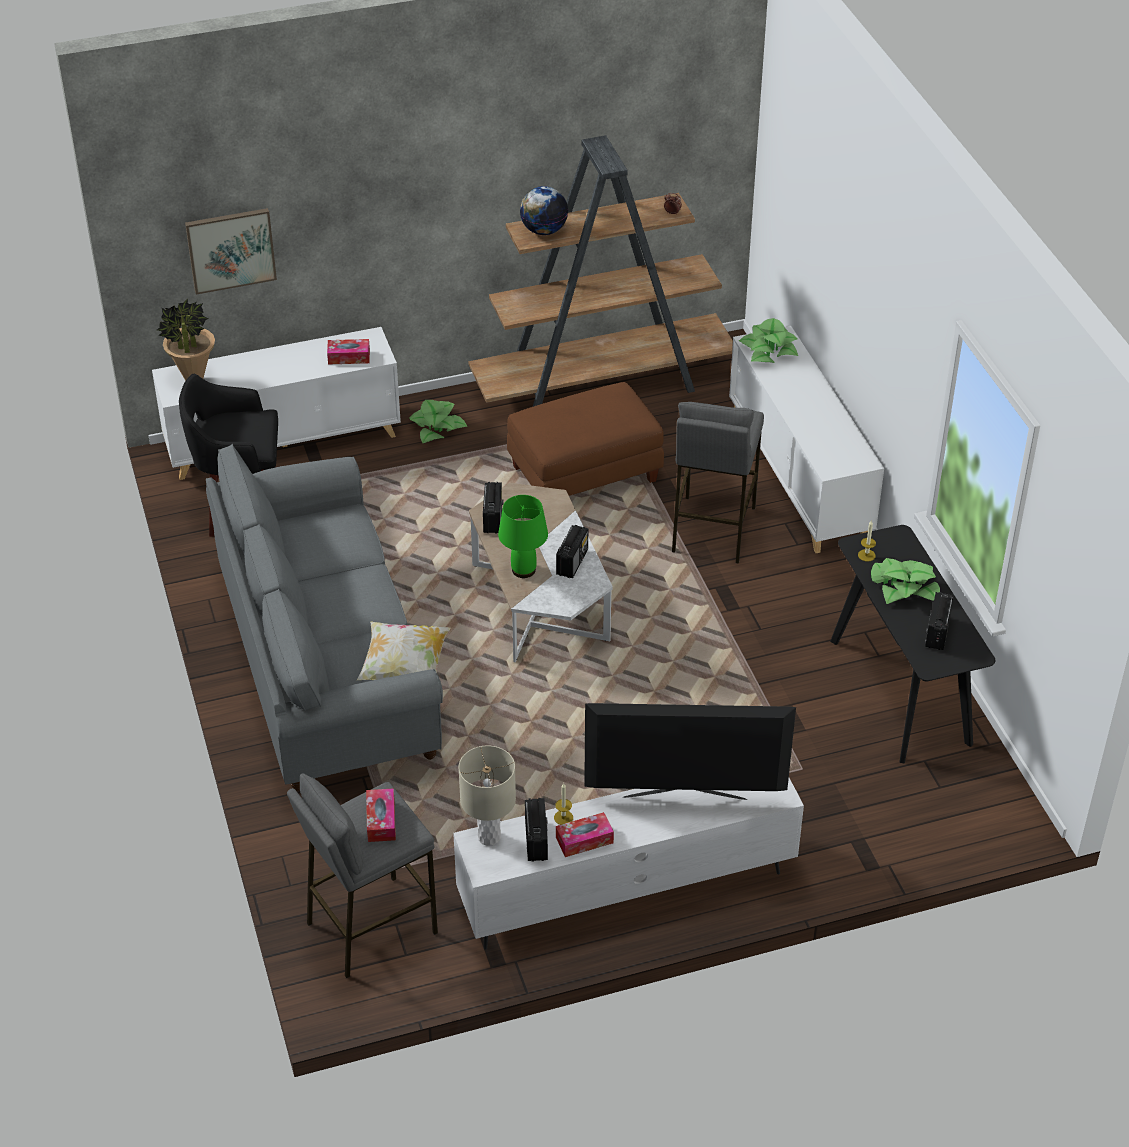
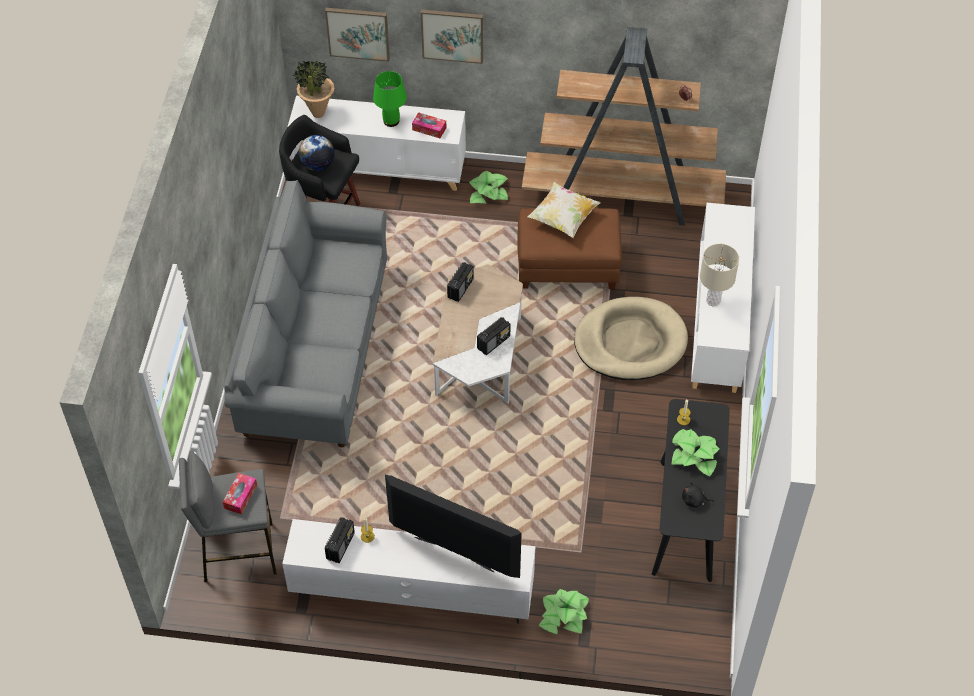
camera: 25 degrees right, 10 degrees up
(356, 218) = (452, 35): none -> picture
(404, 668) = (336, 383): pillow -> pillow (563, 218)
(489, 837) = (312, 531): beige table lamp -> beige table lamp (713, 301)
(523, 570) = (457, 336): green table lamp -> green table lamp (391, 121)
(543, 230) = (583, 84): globe -> globe (317, 165)
(584, 840) = (371, 558): tissue box -> none
(712, 530) = (630, 342): grey stool -> beige dog bed
(769, 350) = (725, 222): potted plant -> potted plant (564, 615)
(937, 633) = (694, 500): radio -> black plush toy

